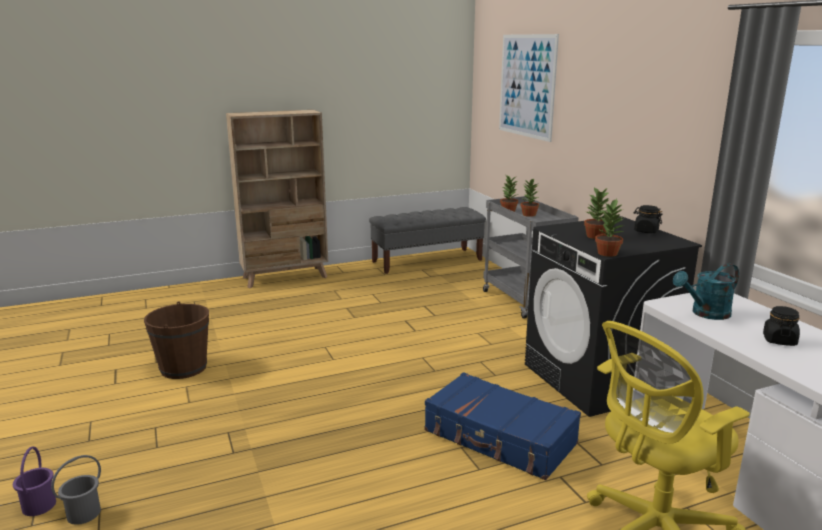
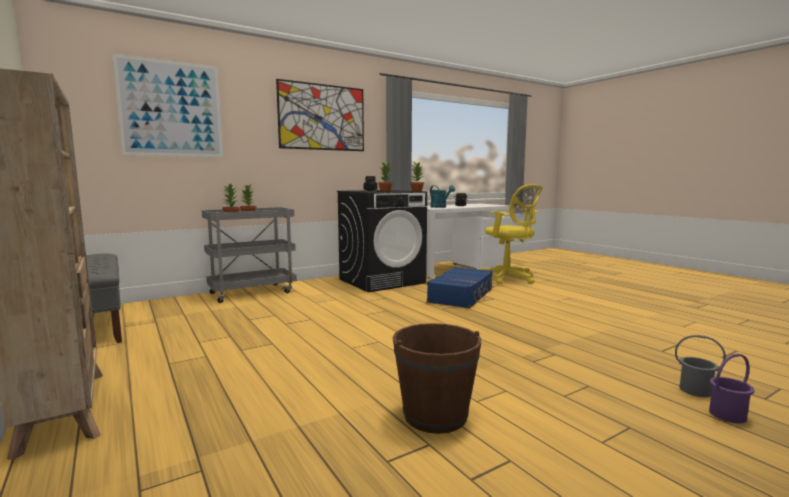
camera: 100 degrees left, 10 degrees down
(648, 95) = (322, 117): none -> picture

